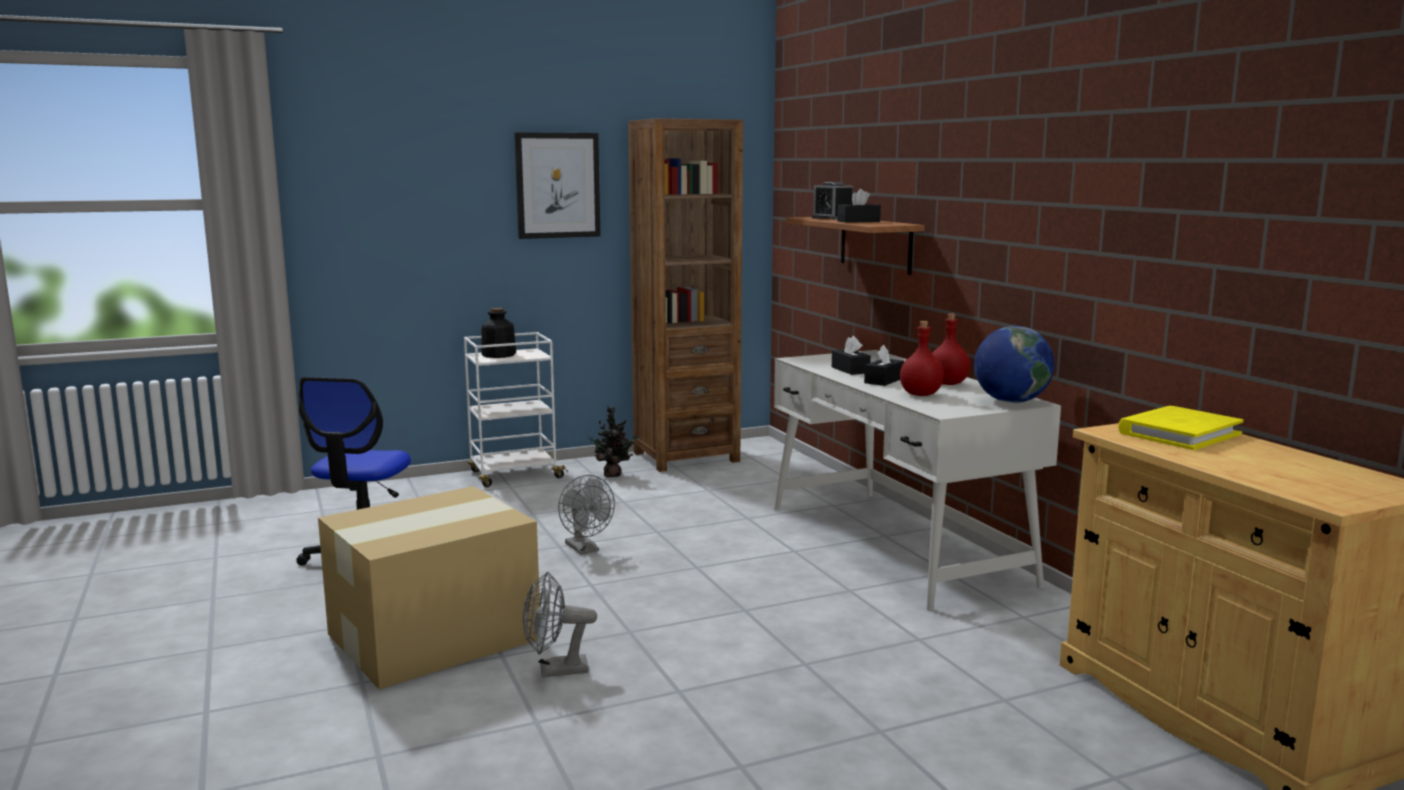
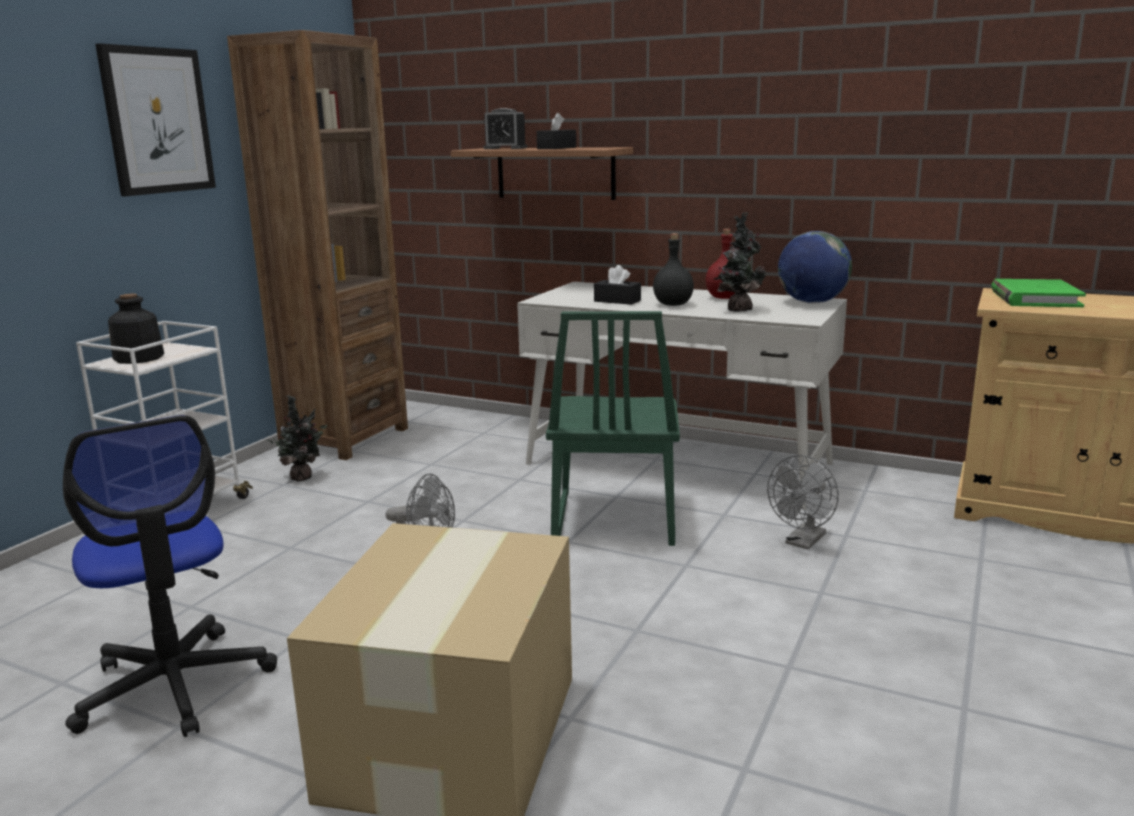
camera: 40 degrees left, 5 degrees up
(555, 671) = (653, 705): grey fan -> grey fan (803, 542)
(756, 565) = (613, 520): none -> green chair
(883, 381) = (673, 304): black tissue box -> black bottle
(920, 394) = (737, 309): red bottle -> potted plant
(1179, 433) = (1034, 298): yellow book -> green book

